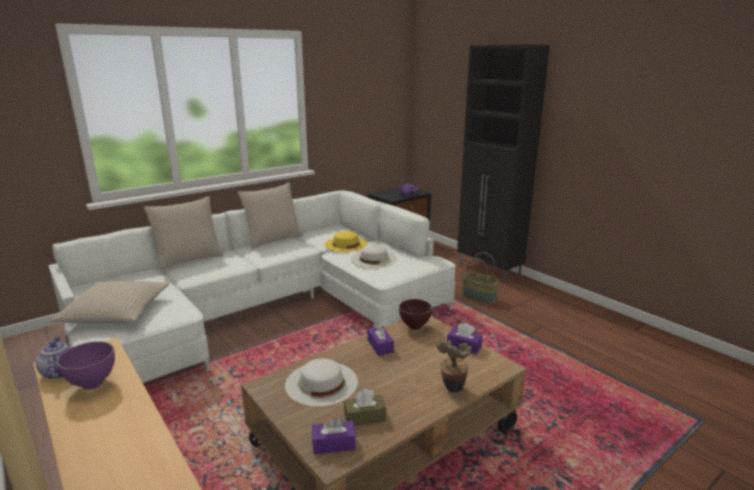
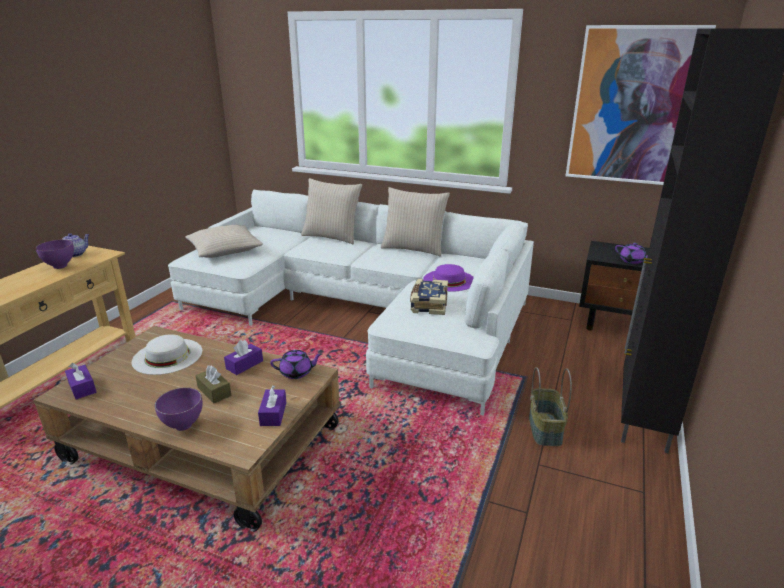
camera: 60 degrees right, 5 degrees up
(346, 244) = (449, 280): yellow hat -> purple hat
(365, 417) = (122, 391): brown tissue box -> brown tissue box (214, 391)
(374, 97) = (633, 107): none -> picture
(374, 259) = (428, 304): white hat -> book
(414, 327) = (297, 372): brown bowl -> purple teapot
(452, 389) = (182, 426): potted plant -> purple bowl

